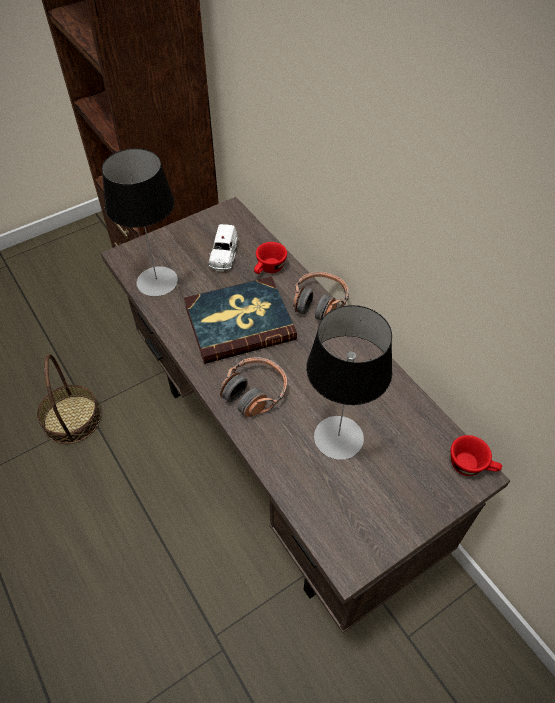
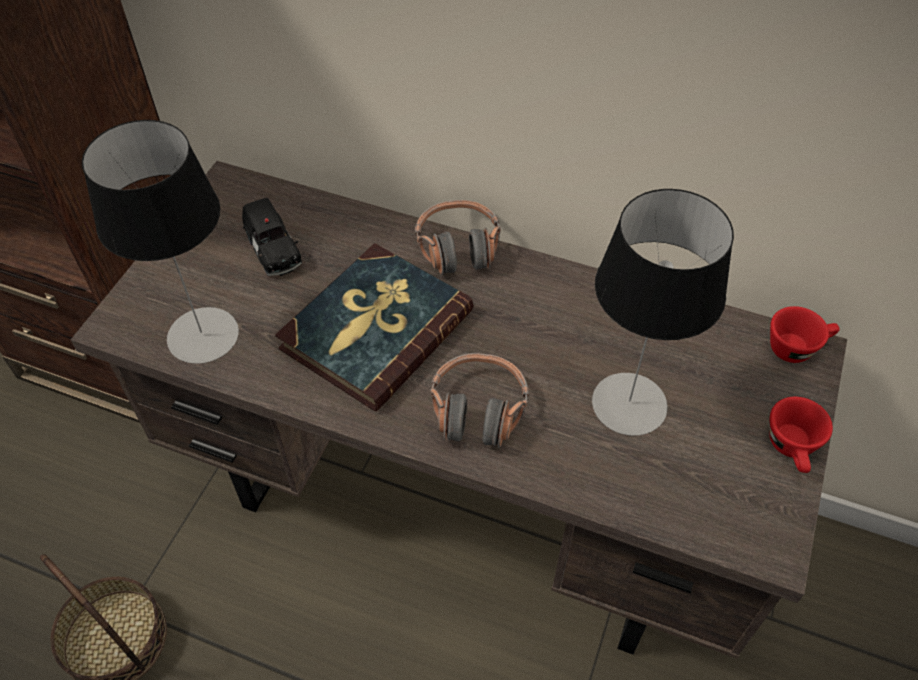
camera: 35 degrees left, 0 degrees up
(224, 257) = (274, 251): white toy car -> black toy car
(269, 269) = (353, 238): red cup -> red cup (792, 449)

